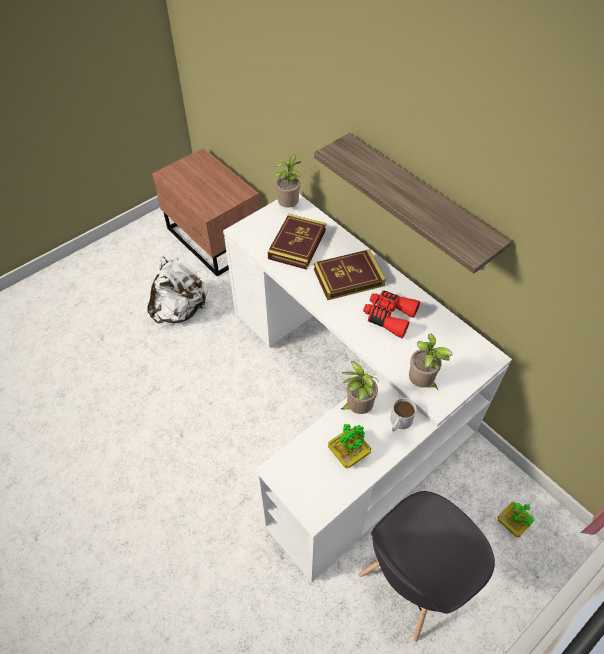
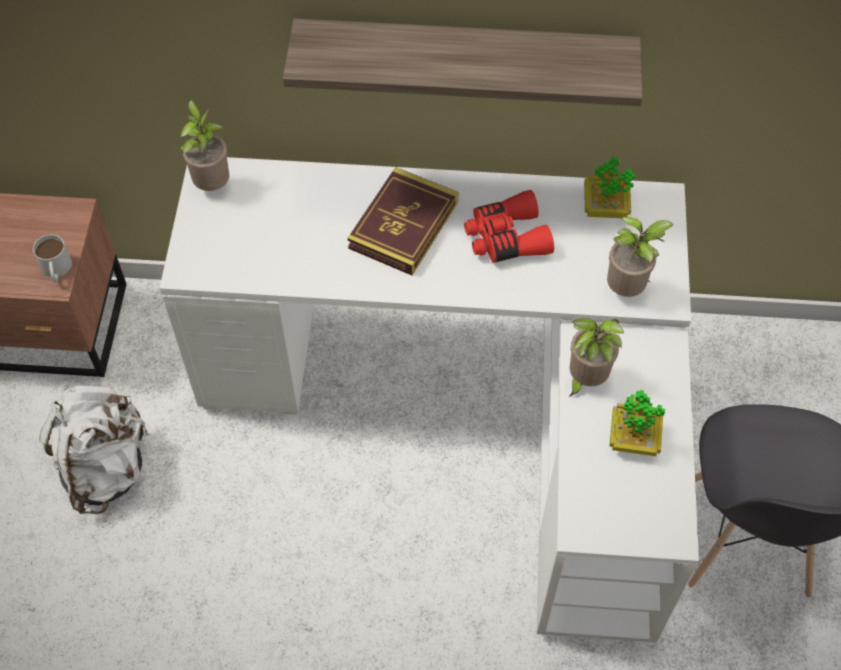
camera: 45 degrees left, 5 degrees up
(297, 244) = (287, 230): book -> none
(399, 422) = (645, 356): white mug -> white mug (56, 270)
(512, 523) = (775, 382): potted plant -> potted plant (605, 208)

